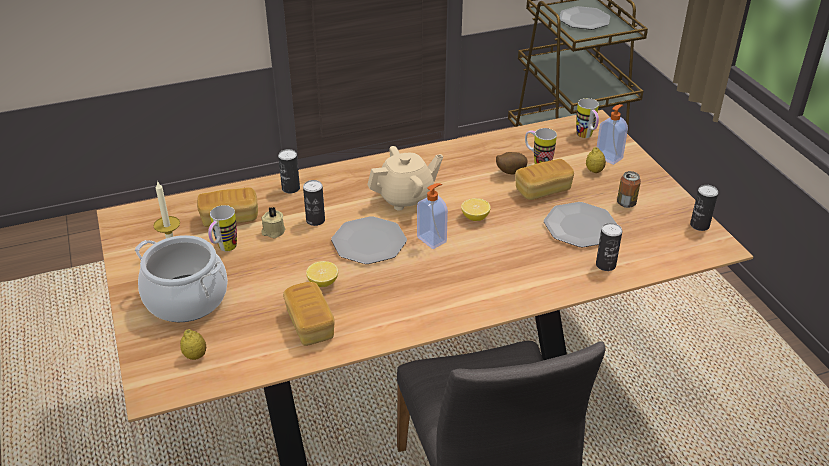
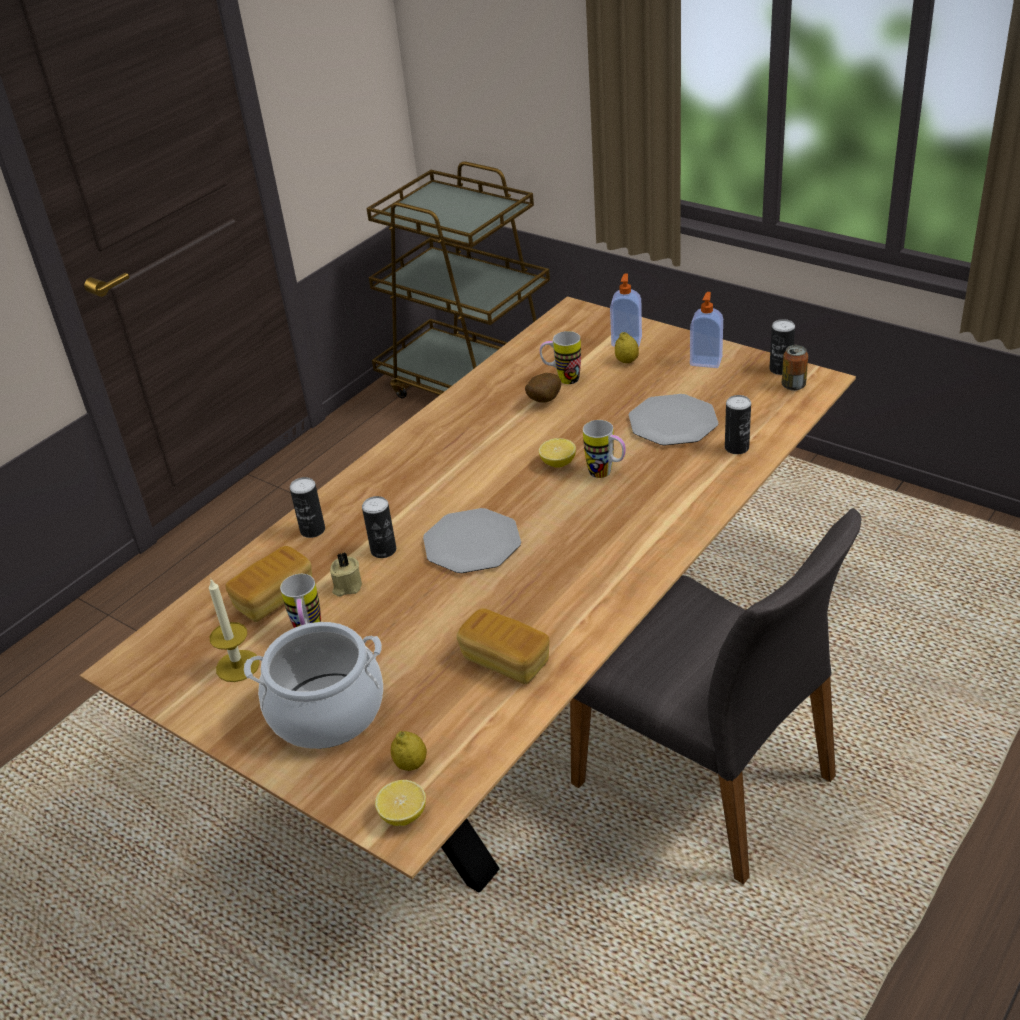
camera: 30 degrees left, 0 degrees up
(323, 282) = (469, 610): lemon -> lemon (403, 815)
(406, 197) = (460, 478): beige teapot -> none
(432, 239) = (538, 507): soap dispenser -> soap dispenser (706, 361)
(543, 190) = (596, 403): bread -> none
(584, 20) = (448, 209): plate -> none
(586, 137) = (582, 330): mug -> mug (606, 474)
(626, 203) = (692, 379): can -> can (793, 385)

